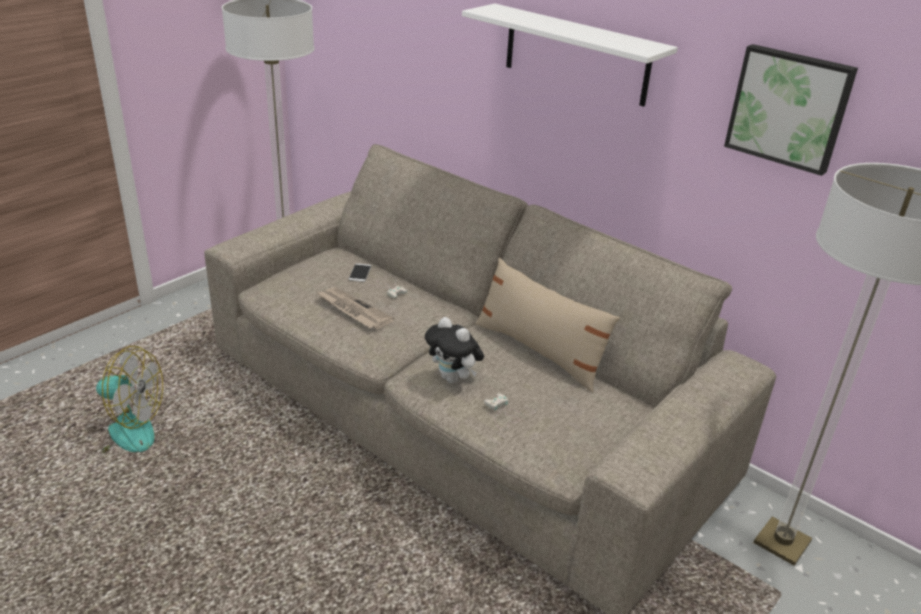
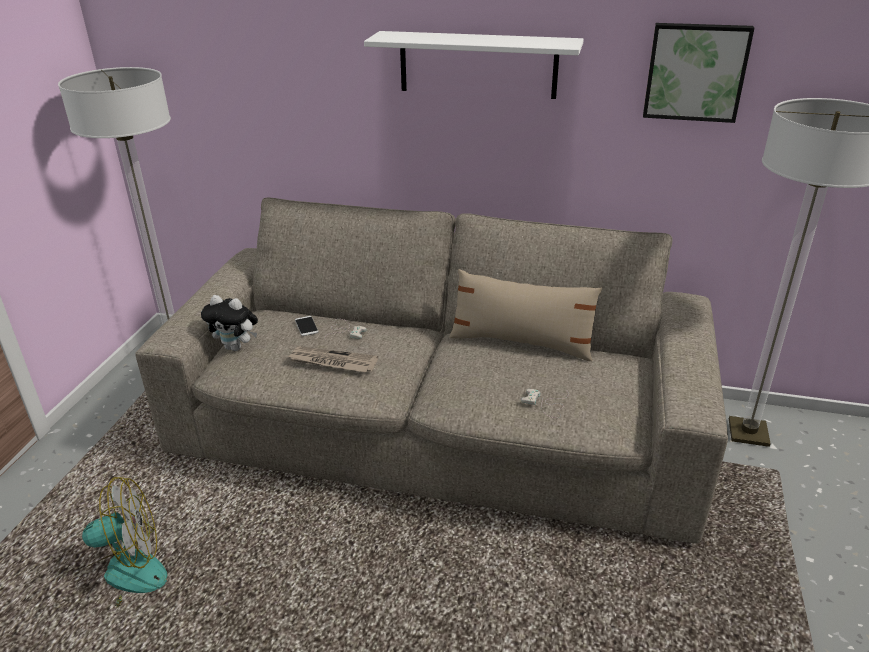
camera: 25 degrees left, 0 degrees up
(453, 379) = (477, 391): plush toy -> plush toy (236, 347)

